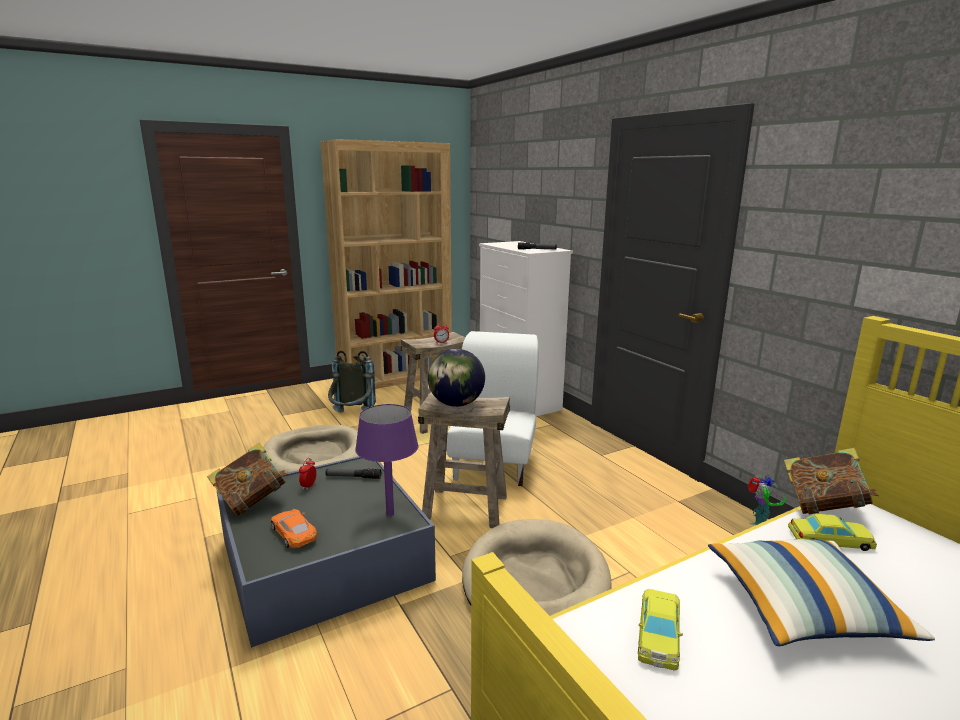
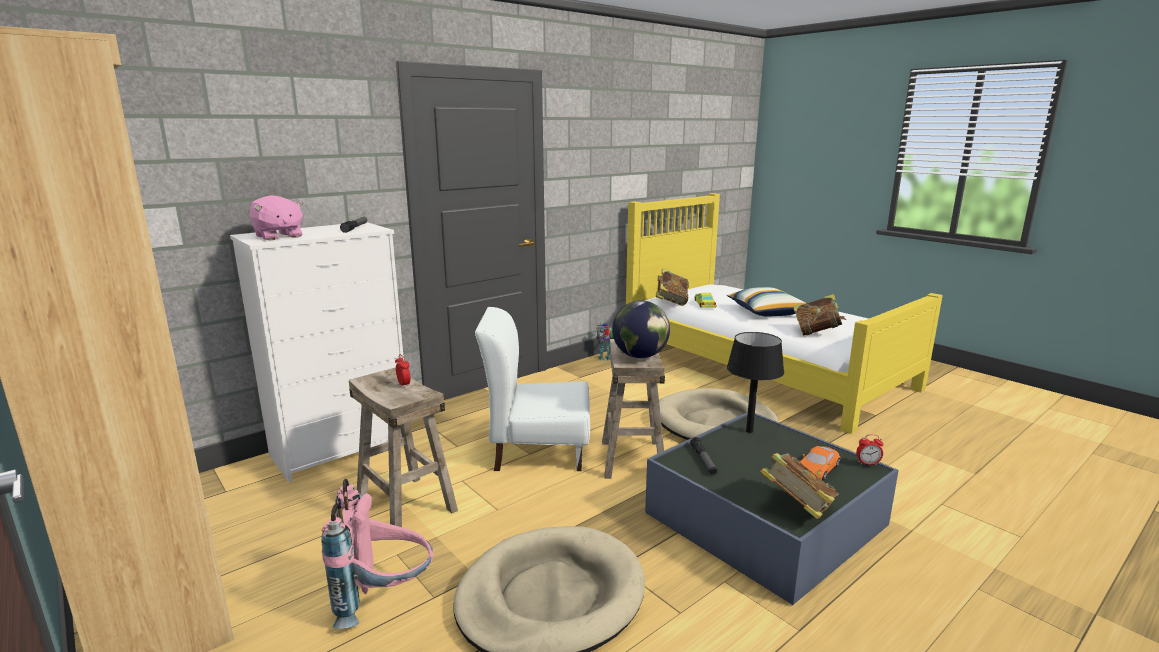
camera: 100 degrees left, 0 degrees up
(308, 486) = (739, 482): alarm clock -> alarm clock (867, 463)
(352, 417) = (384, 599): grey backpack -> pink backpack
(390, 514) = (749, 431): purple table lamp -> black table lamp
(506, 244) = (278, 236): none -> pink plush toy
(658, 634) = (816, 332): yellow toy car -> book

